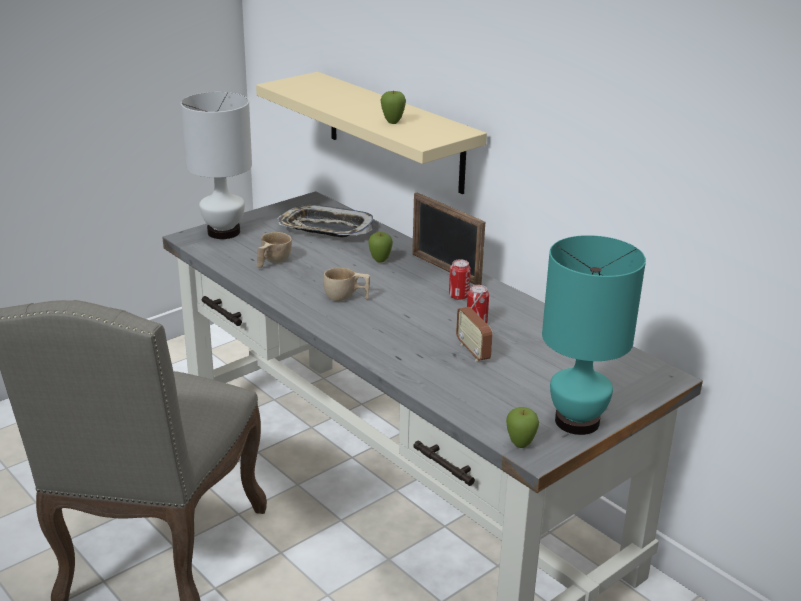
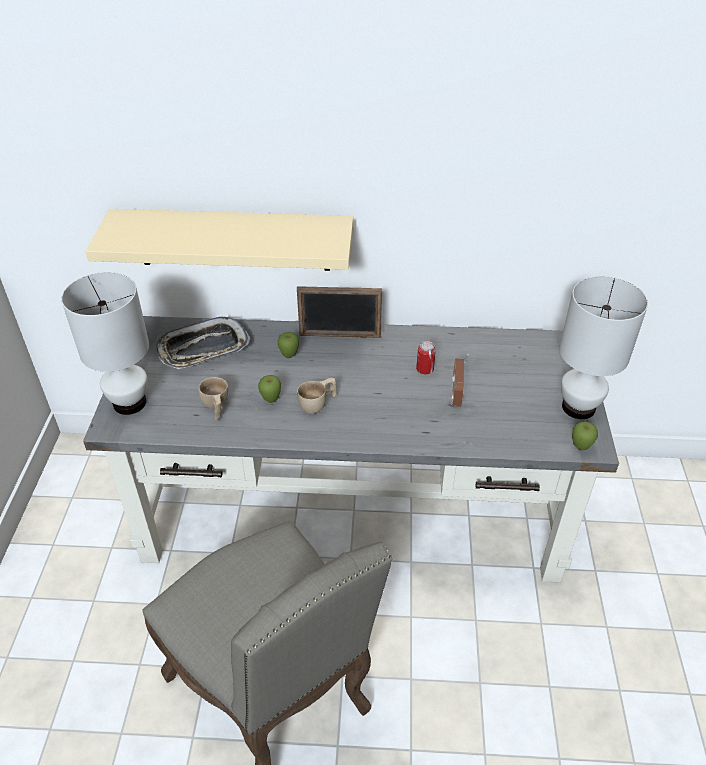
camera: 45 degrees left, 15 degrees up
(392, 122) = (276, 239): apple -> apple (271, 400)
(458, 296) = (382, 354): can -> none
(473, 351) = (457, 395): radio -> radio turned 75 degrees clockwise
(576, 421) = (577, 407): turquoise table lamp -> white table lamp

